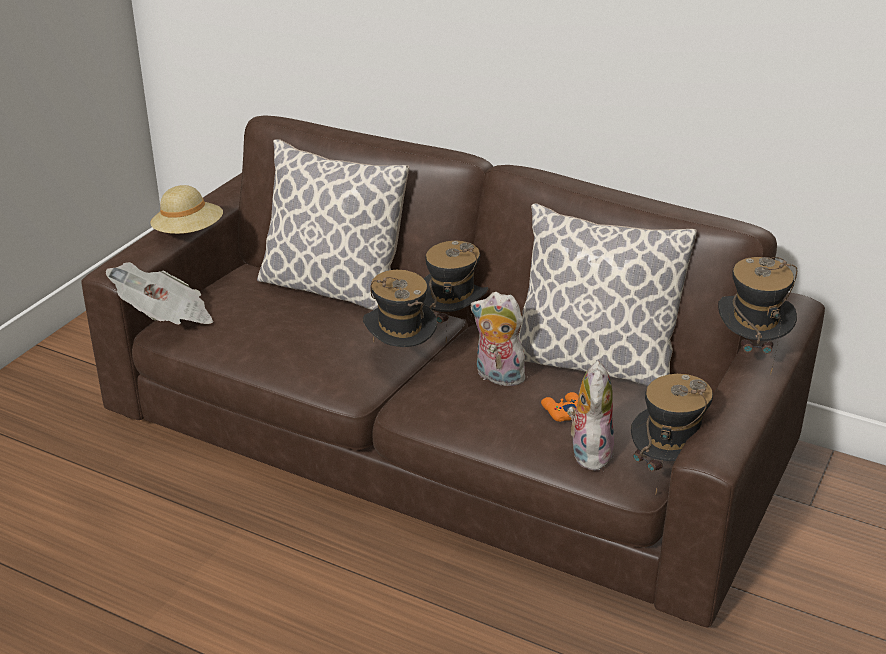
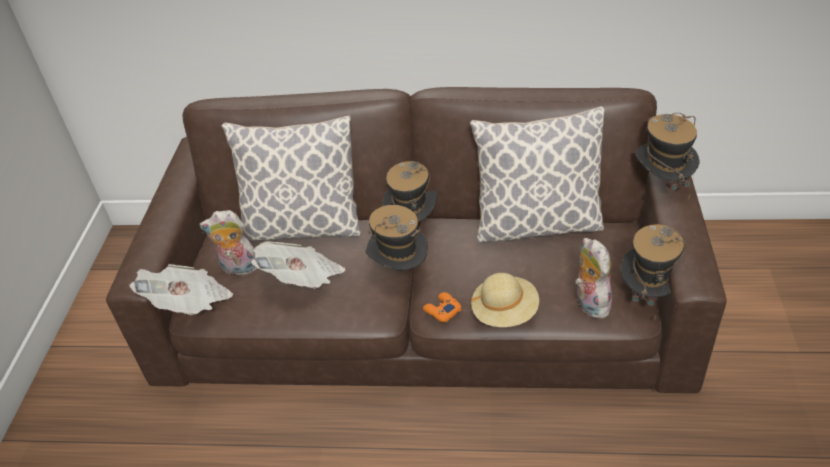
camera: 20 degrees left, 10 degrees up
(189, 233) = (173, 223): beige hat -> beige hat (505, 312)
(292, 331) = (303, 279): none -> newspaper
(497, 377) = (482, 263): plush toy -> plush toy (238, 268)
(563, 411) = (550, 276): orange game controller -> orange game controller (442, 310)

